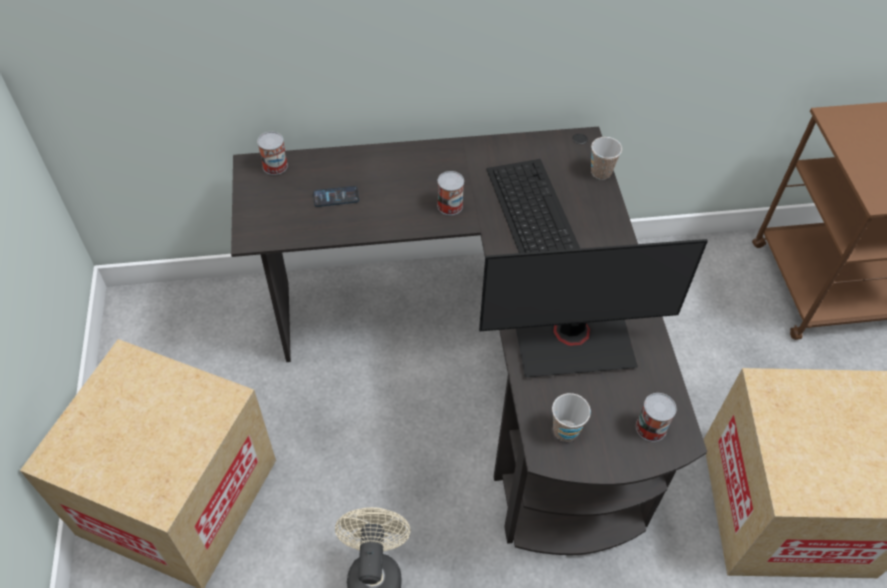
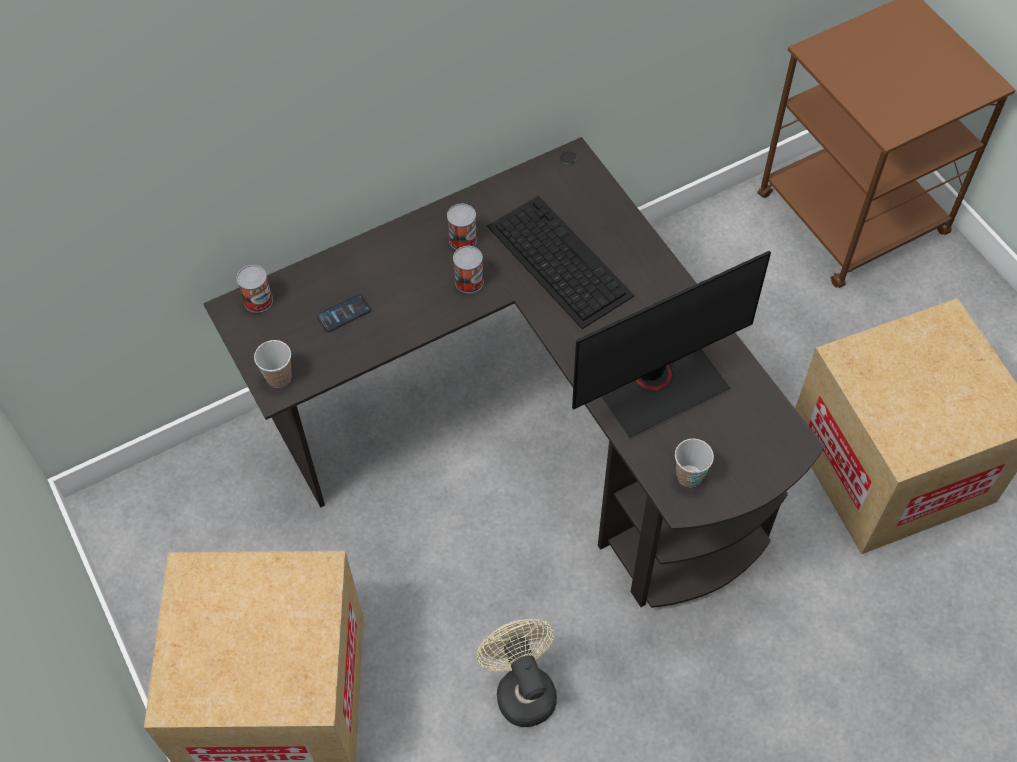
camera: 20 degrees left, 5 degrees up
(601, 172) = (606, 190): cup -> cup (279, 378)
(651, 427) = (766, 443): can -> can (463, 239)

